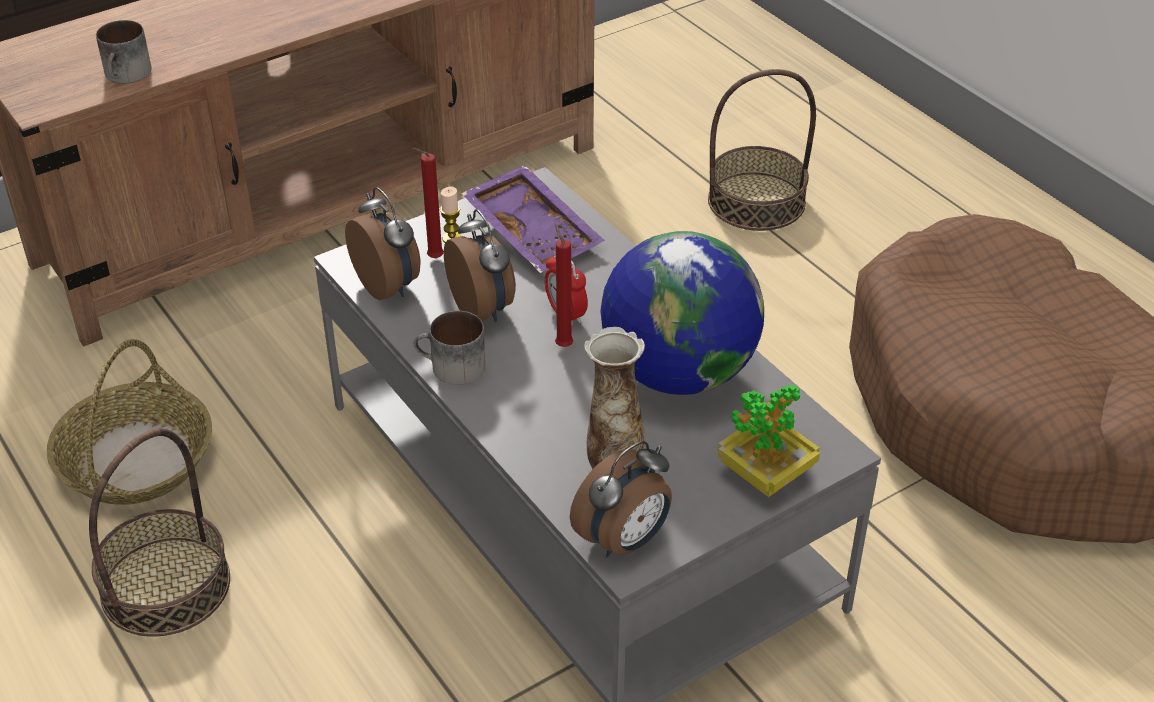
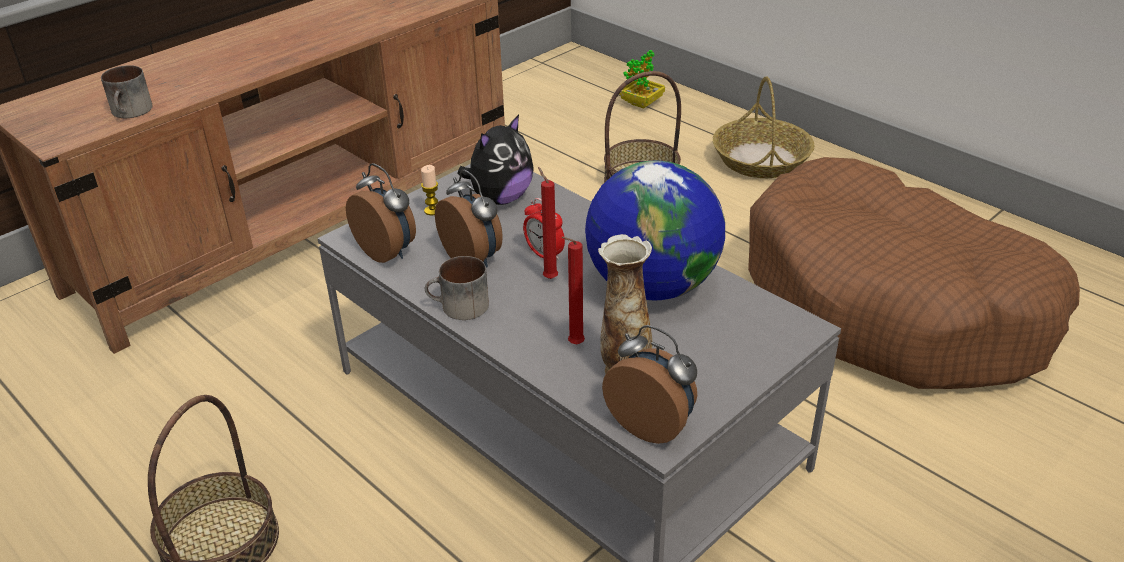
camera: 10 degrees left, 5 degrees down
(136, 460) = (175, 439): basket -> basket (760, 159)
(432, 258) = (420, 227): red candle -> red candle (573, 345)
(535, 232) = (500, 198): purple tray -> plush toy
(624, 541) = (652, 425): alarm clock -> alarm clock turned 90 degrees counterclockwise
(765, 474) = (752, 354): potted plant -> potted plant (641, 103)

